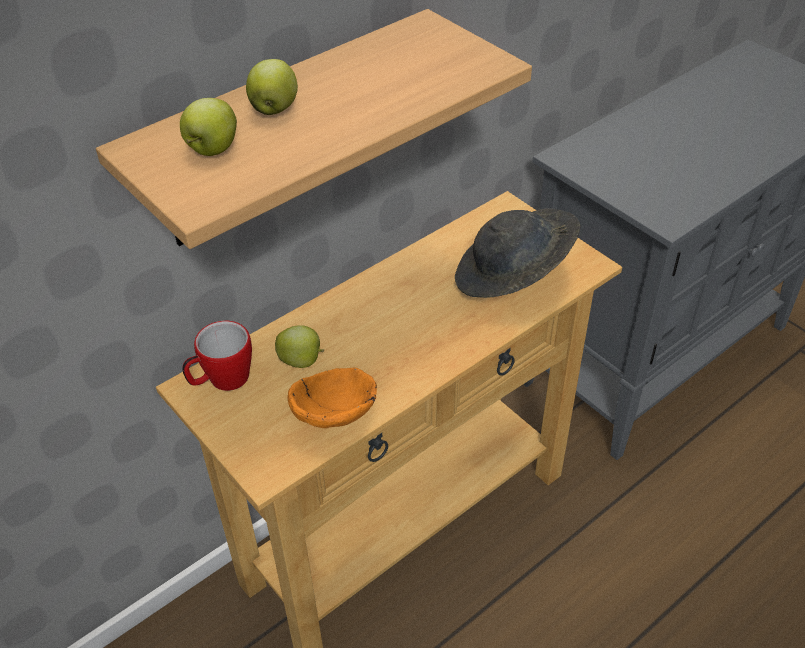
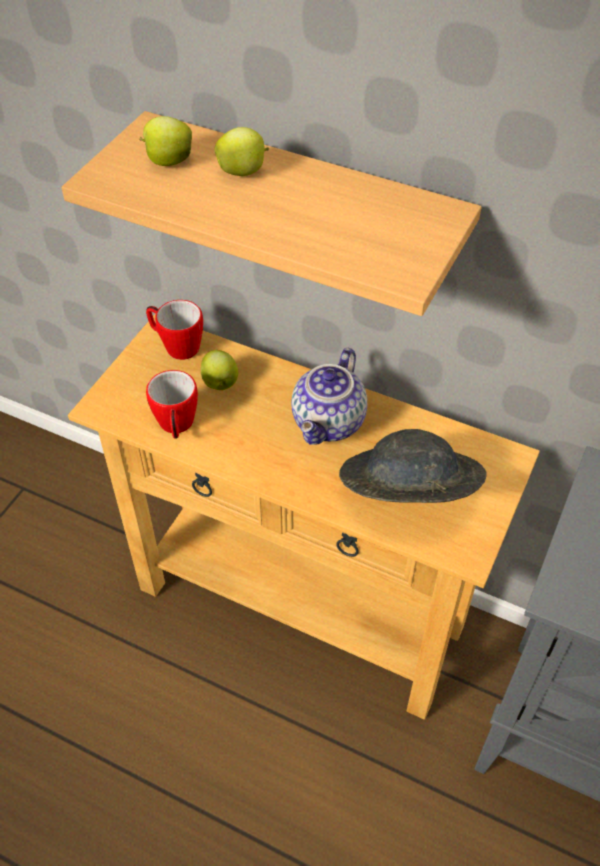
camera: 65 degrees right, 5 degrees up
(338, 412) = (176, 426): orange bowl -> mug
(405, 299) = (330, 423): none -> teapot

